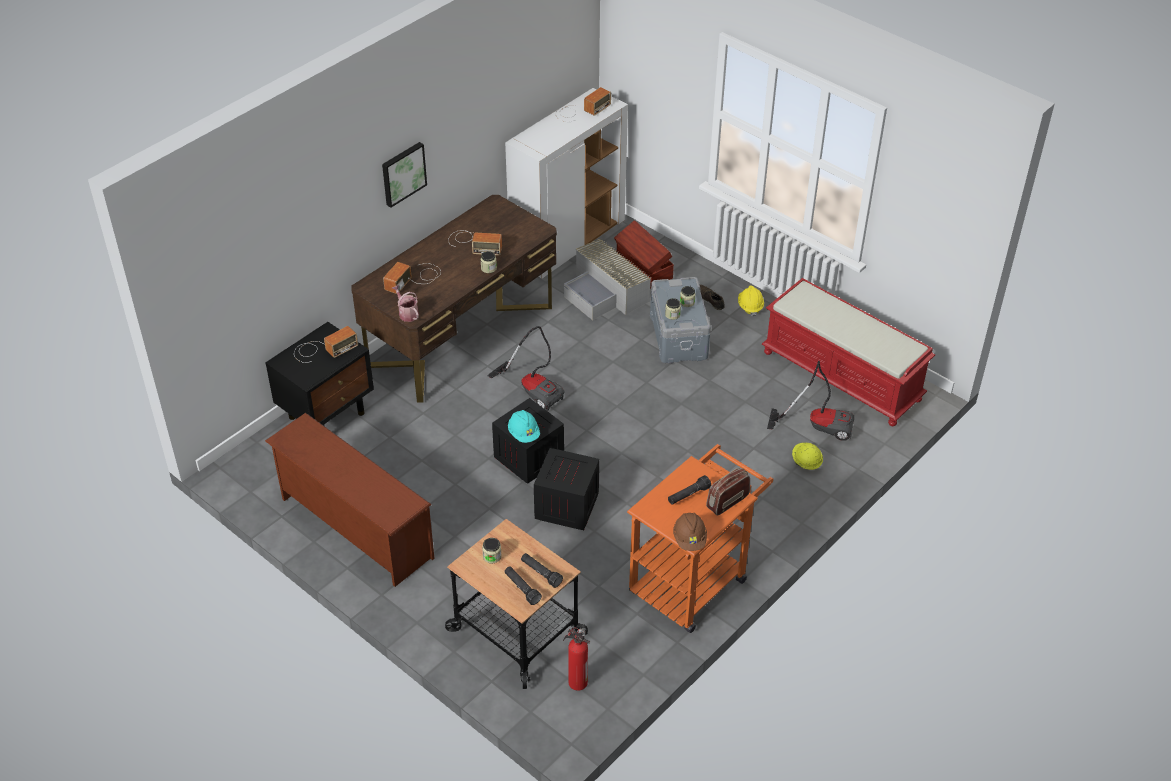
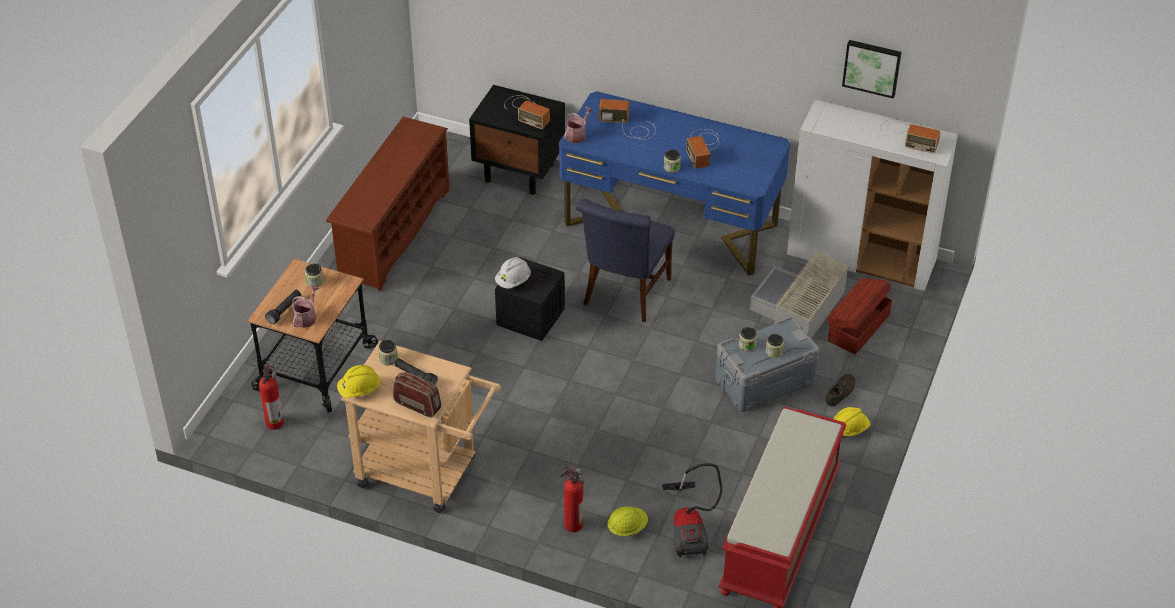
camera: 70 degrees right, 0 degrees up
(402, 173) = (679, 35): picture -> picture (872, 67)
(461, 336) = (670, 224): brown desk -> blue desk
(524, 434) = (513, 281): turquoise hard hat -> white hard hat
(534, 389) = (624, 295): vacuum cleaner -> blue chair
(541, 573) = (306, 317): black flashlight -> watering can
(567, 507) = (480, 360): crate -> none
(657, 509) = (388, 359): none -> jar
(689, 539) = (359, 390): brown hard hat -> yellow hard hat
(694, 579) = (426, 474): orange cart -> beige cart
(789, 495) = (572, 524): none -> fire extinguisher

